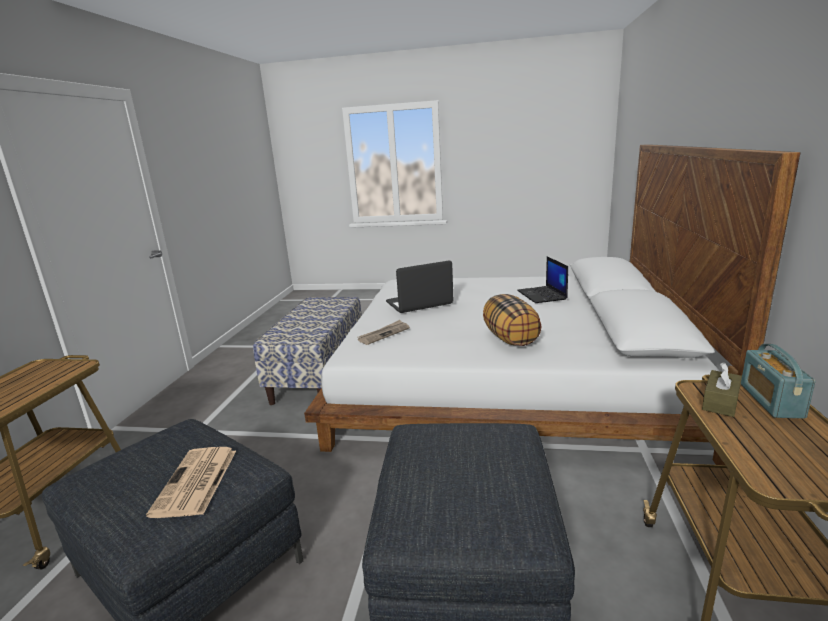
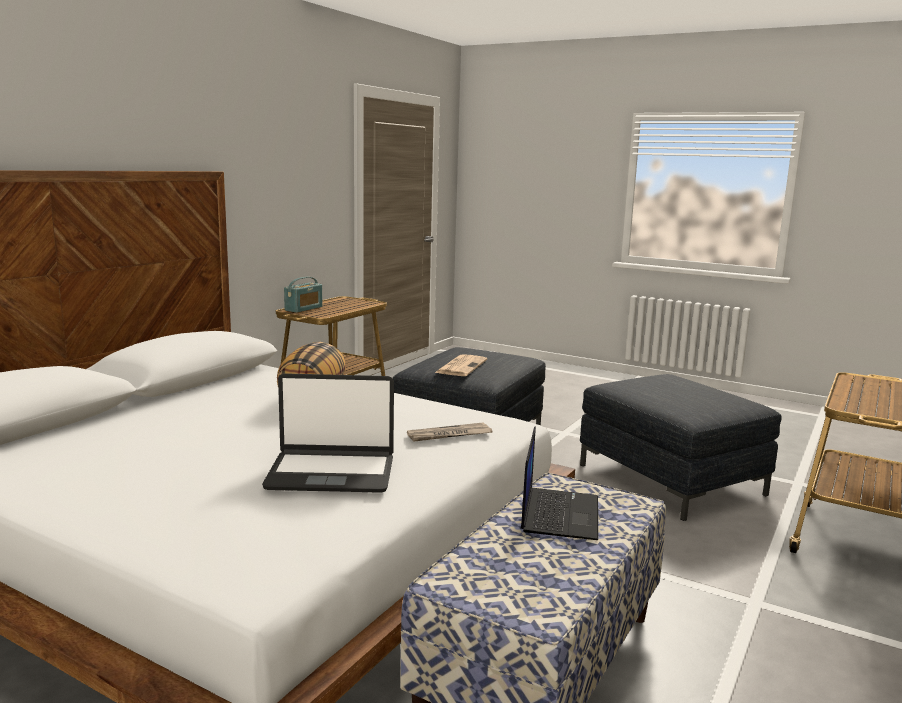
camera: 160 degrees left, 5 degrees down
(196, 482) = (649, 384): newspaper -> newspaper (461, 366)
(542, 295) = (124, 437): laptop -> laptop (559, 513)
(720, 402) = (327, 311): brown tissue box -> none

